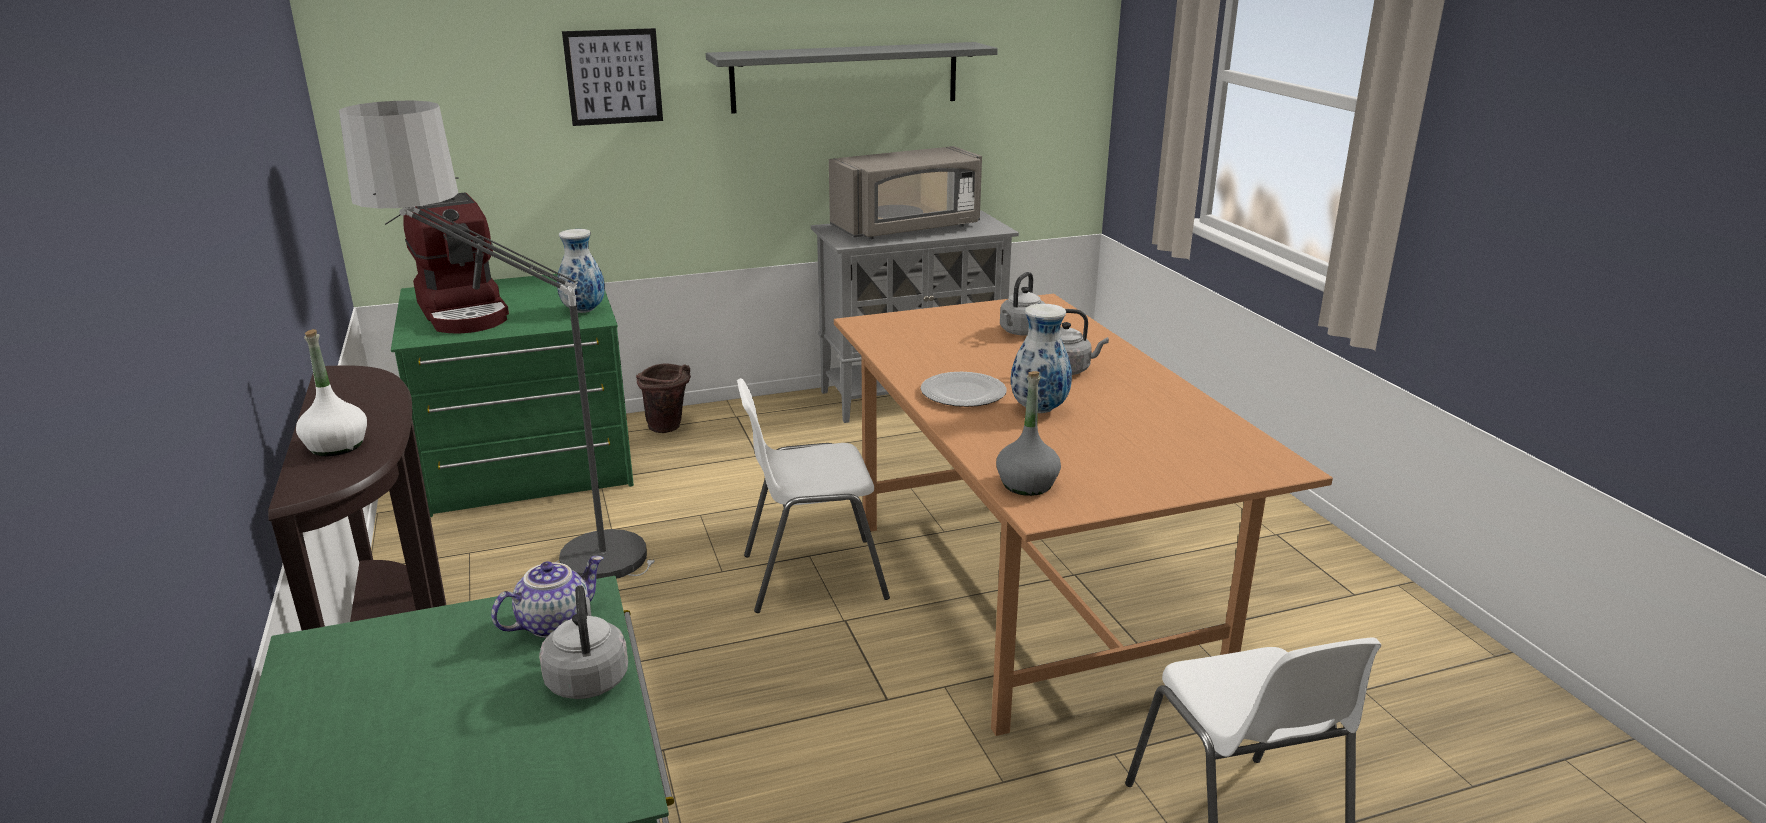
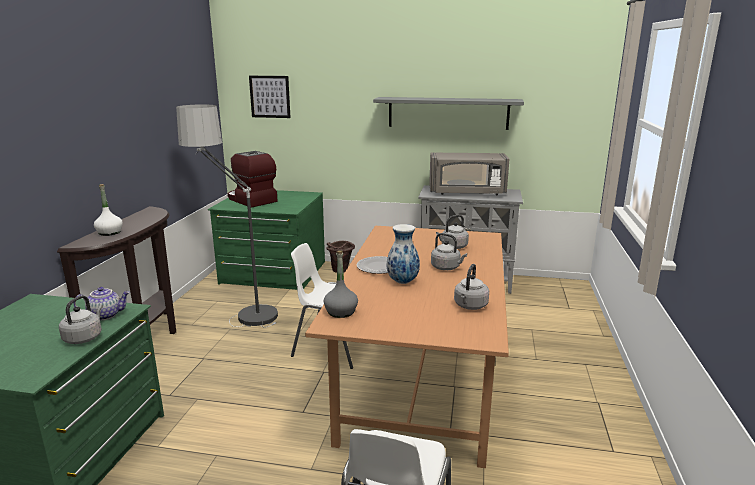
camera: 30 degrees right, 5 degrees down
(465, 312) = (251, 200): coffee machine -> coffee machine turned 135 degrees clockwise
(583, 310) = (292, 206): vase -> none
(613, 77) = (336, 105): picture -> picture (270, 96)
(1190, 423) = (470, 306): none -> grey kettle

